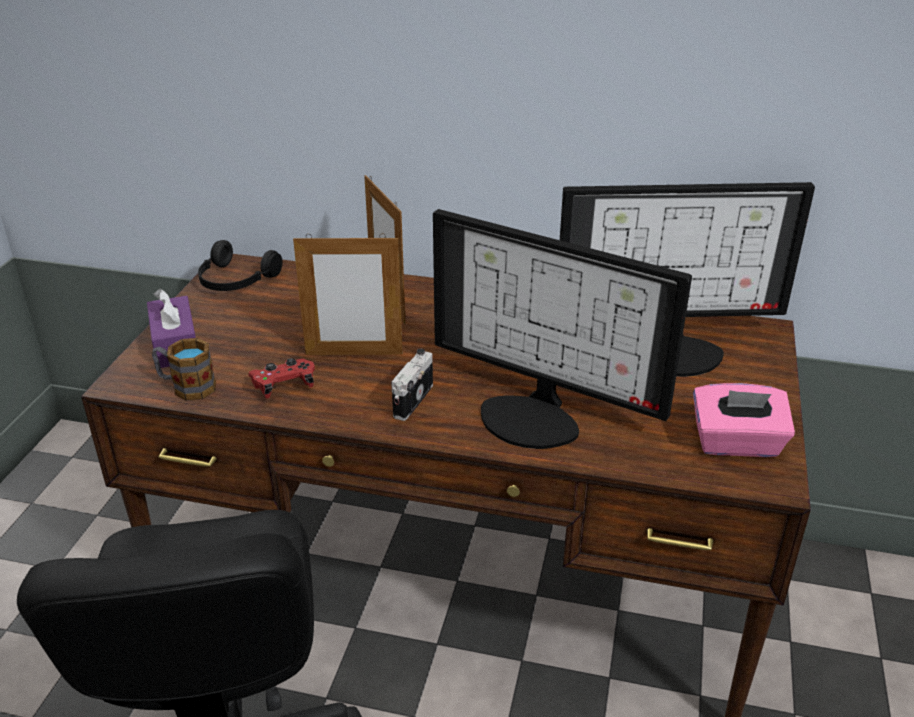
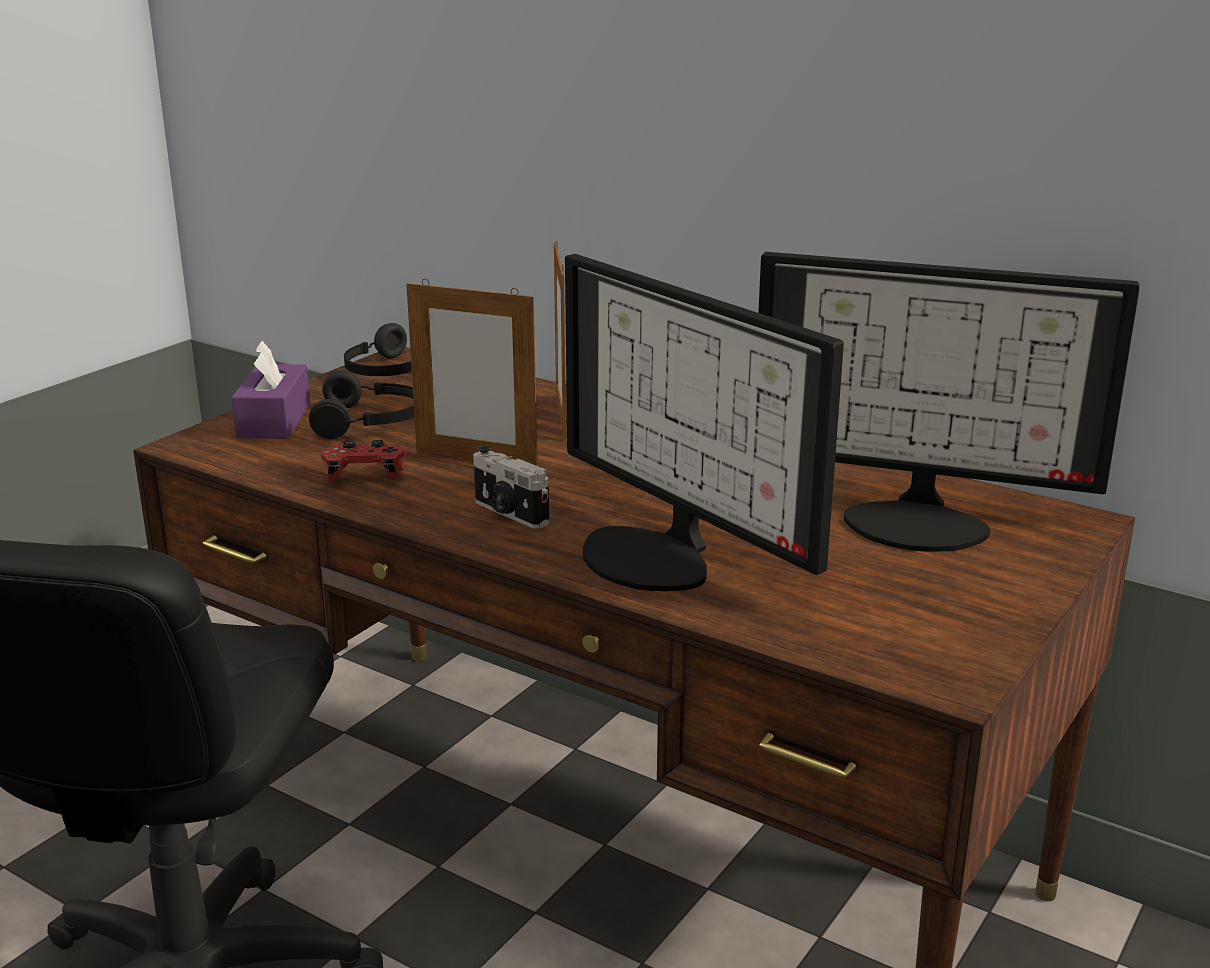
camera: 20 degrees right, 10 degrees down
(186, 387) = (253, 459): mug -> none
(252, 332) = (371, 422): none -> black headphones
(411, 400) = (509, 513): camera -> camera turned 90 degrees counterclockwise
(736, 443) = (928, 633): pink tissue box -> none

